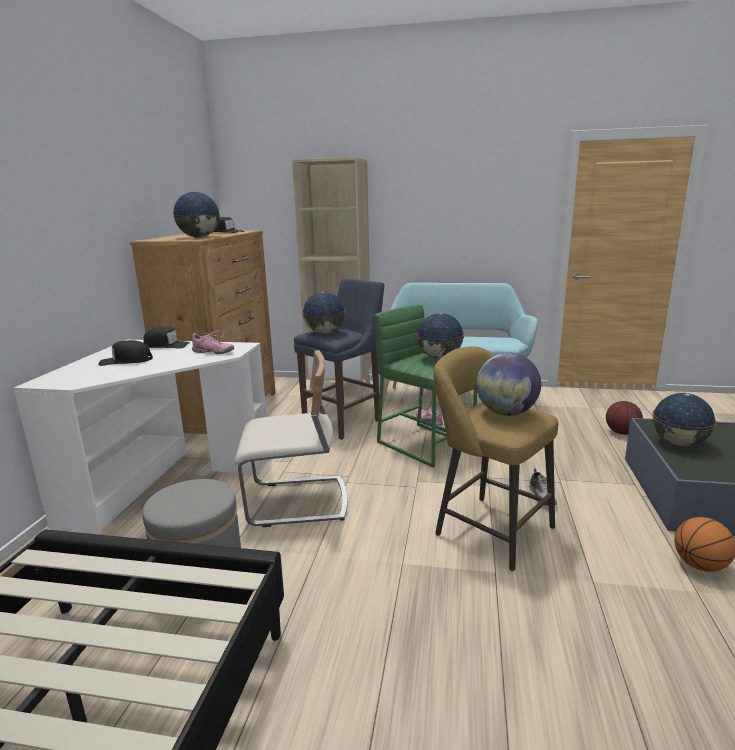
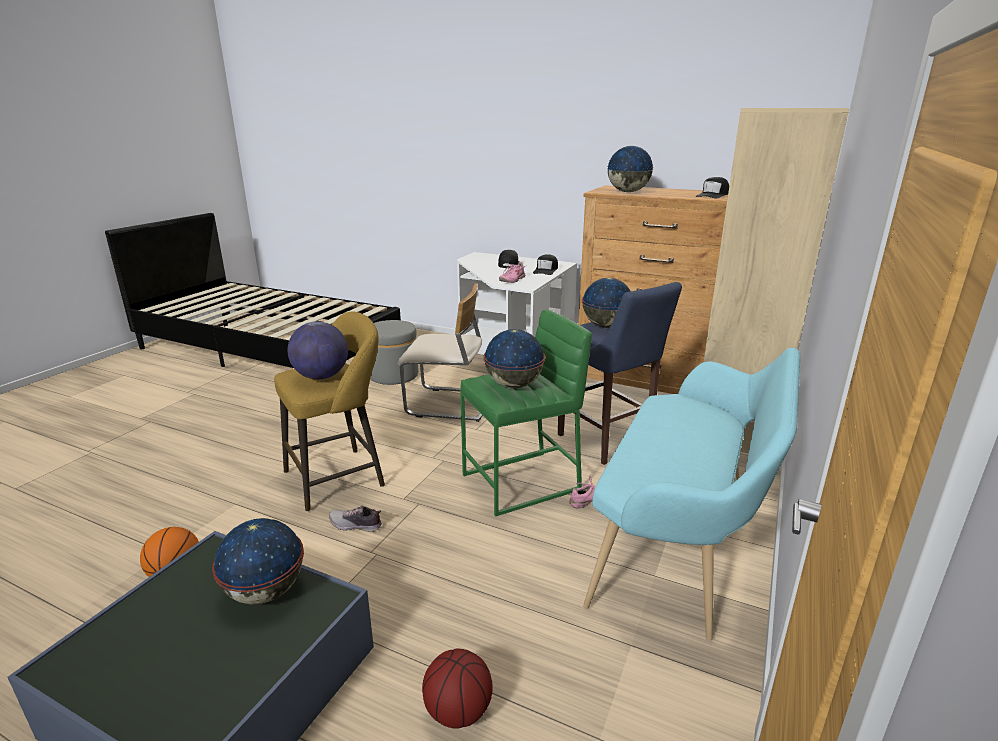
camera: 105 degrees right, 5 degrees up
(297, 502) = (449, 404): beige chair -> beige chair turned 90 degrees counterclockwise

